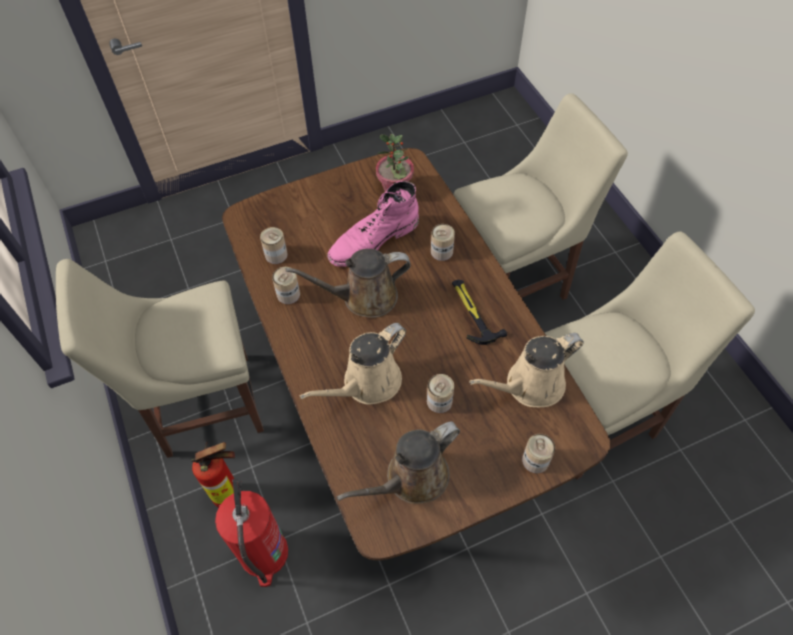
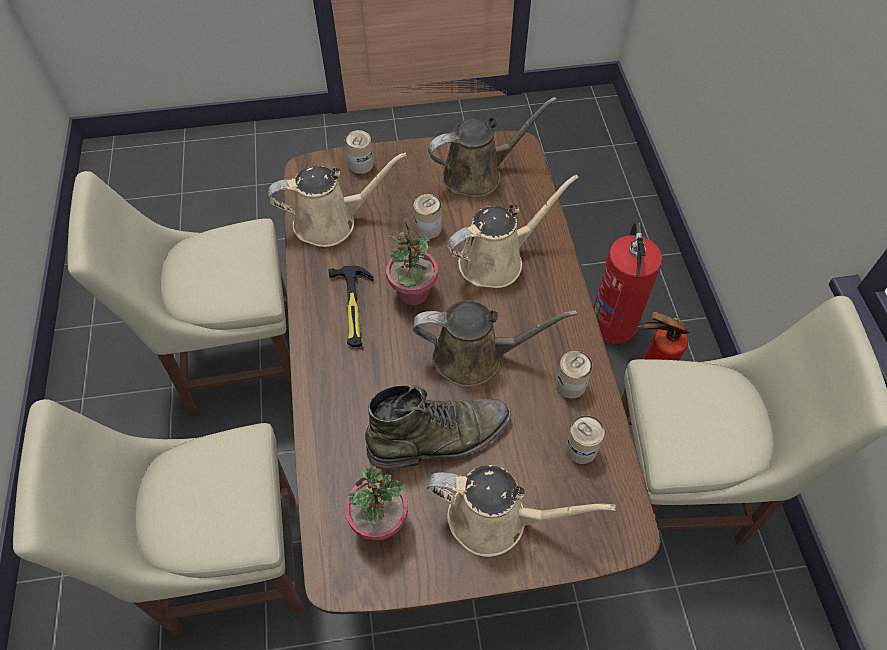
camera: 165 degrees left, 0 degrees up
(324, 205) = (496, 519): none -> beige watering can
(373, 240) = (440, 437): pink boot -> green boot
(429, 336) = (413, 293): none -> potted plant
(441, 251) = (354, 396): can -> none

